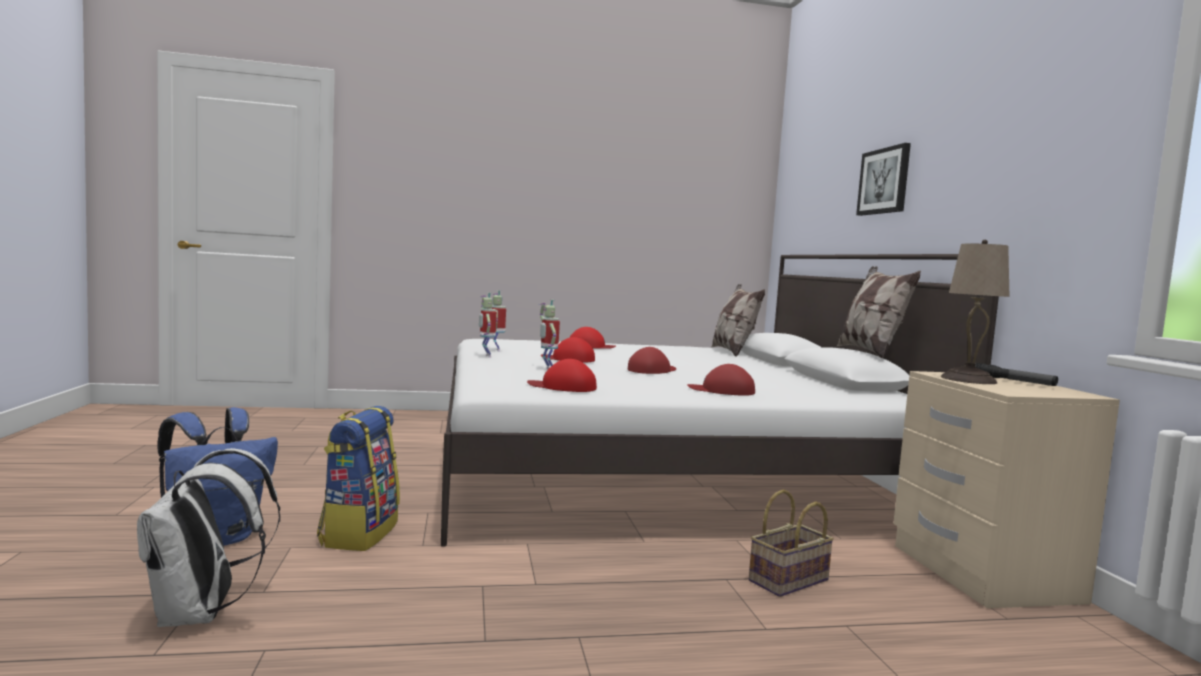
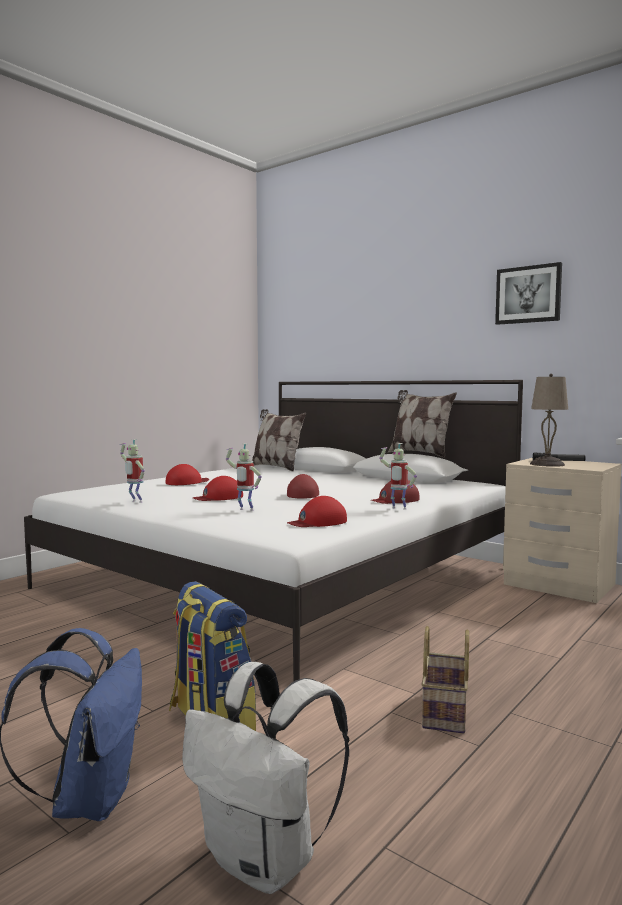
camera: 40 degrees left, 0 degrees up
(486, 356) = (151, 509): toy robot -> toy robot (398, 509)
(788, 581) = (511, 626): basket -> basket (446, 713)
(884, 181) = (396, 326): picture -> picture (528, 294)

